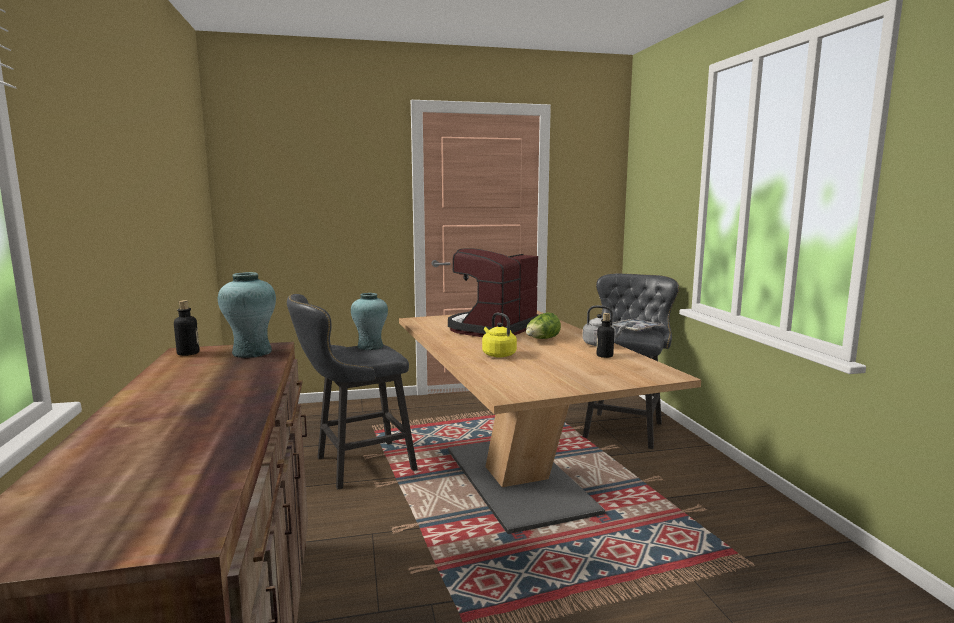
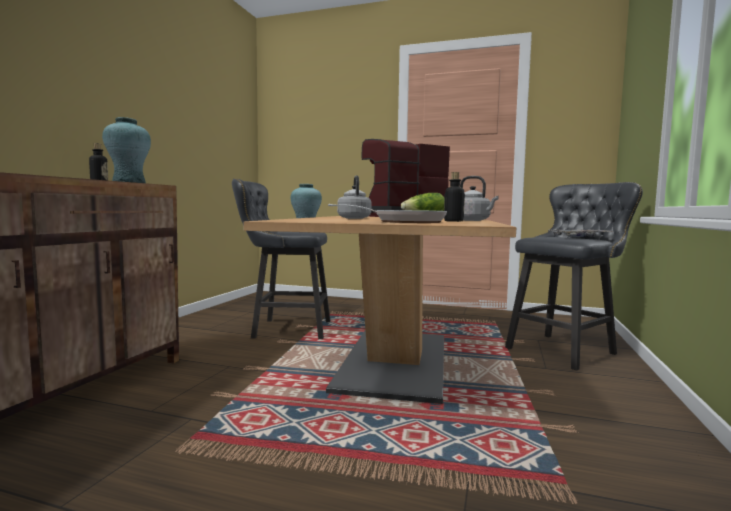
camera: 30 degrees right, 5 degrees down
(497, 354) = (354, 218): yellow kettle -> grey kettle
(593, 373) = (403, 222): none -> frying pan

